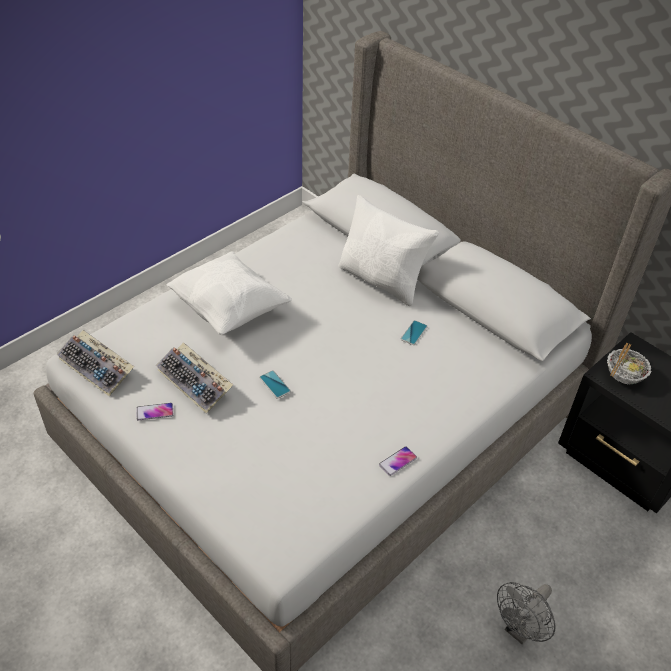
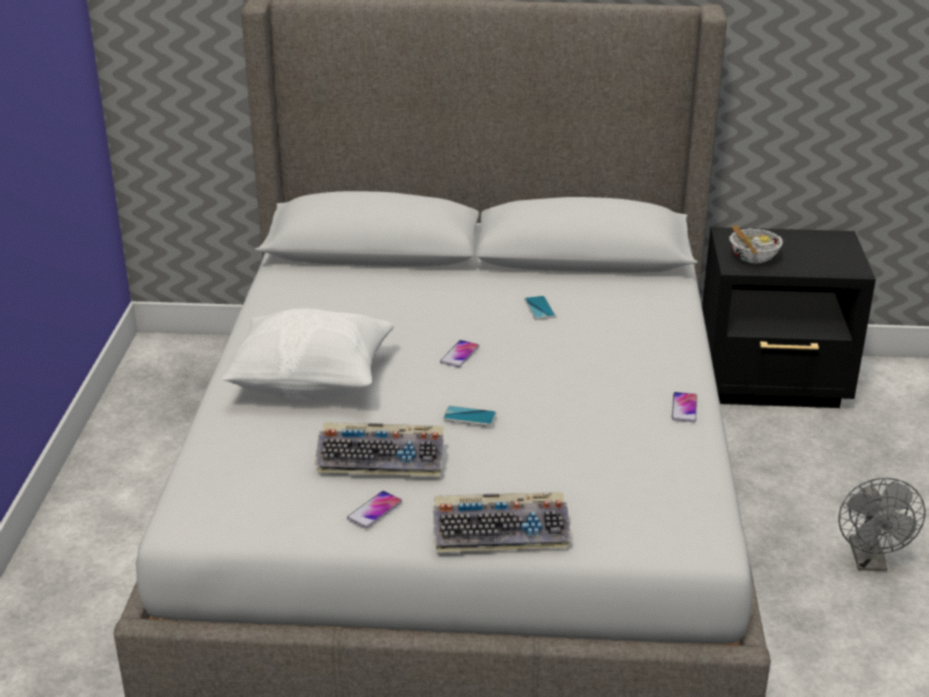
camera: 40 degrees left, 15 degrees down
(98, 367) = (233, 513): keyboard -> keyboard (502, 531)
(324, 338) = (459, 354): none -> phone
(382, 280) = (440, 283): white pillow -> none

